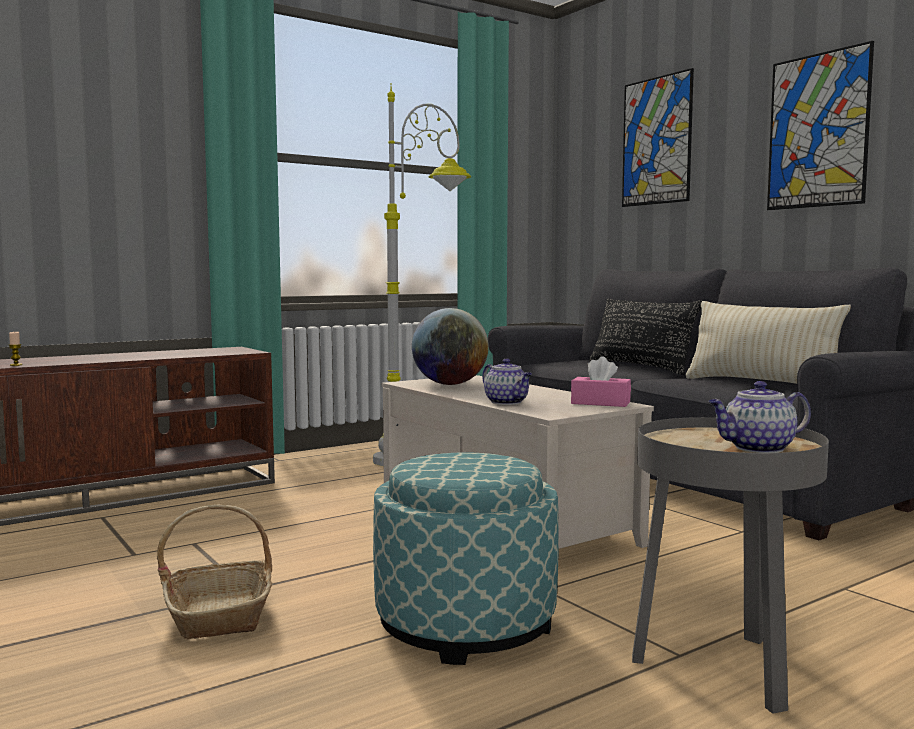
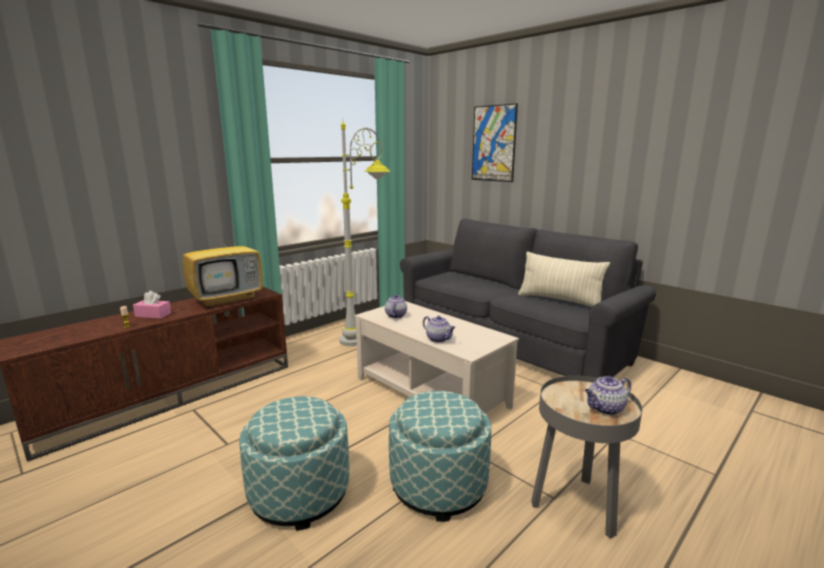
camera: 10 degrees left, 10 degrees up
(184, 353) = (228, 299): none -> television
(220, 614) = (299, 494): basket -> ottoman
(450, 384) = (395, 315): globe -> teapot
(600, 403) = (489, 336): pink tissue box -> pink tissue box (153, 315)
(640, 368) = (488, 282): black pillow -> none
(818, 131) = (590, 153): picture -> none

